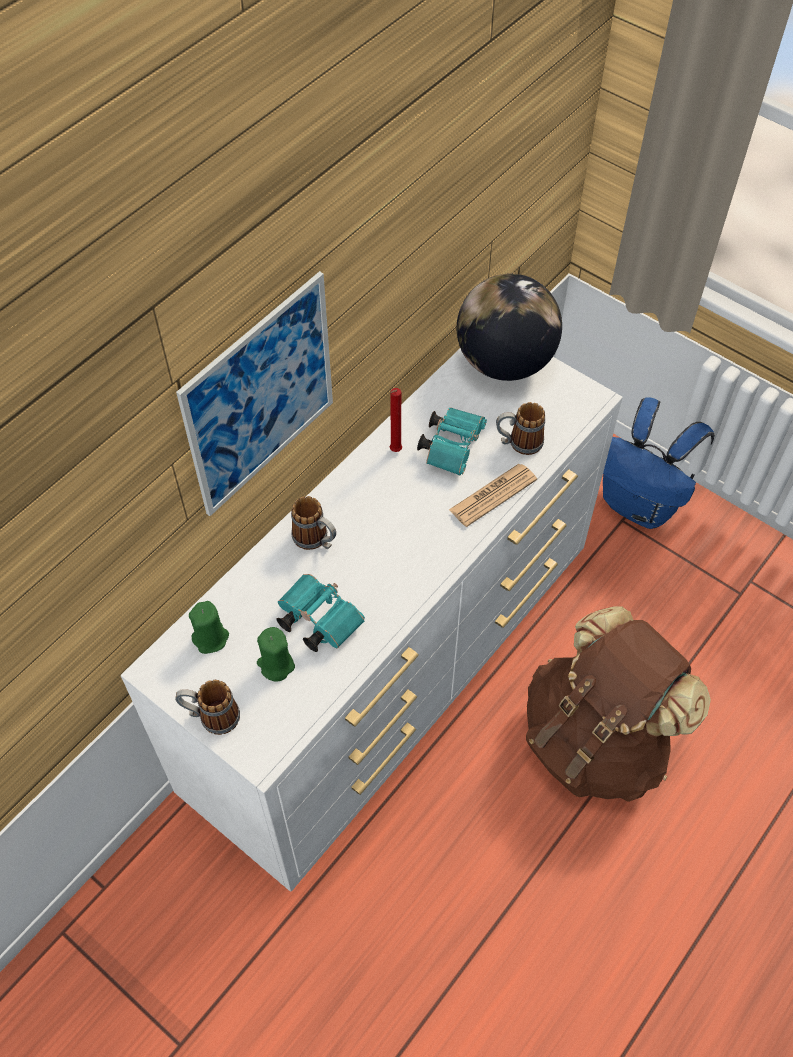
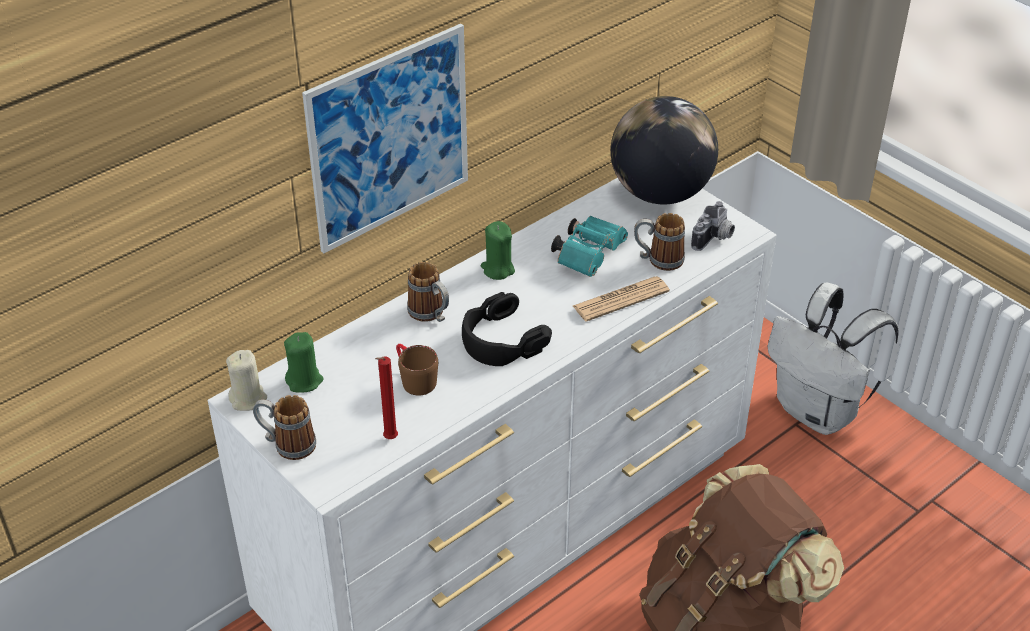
camera: 10 degrees right, 15 degrees down
(160, 668) = (248, 399): none -> beige candle
(276, 665) = (363, 411): green candle -> green candle (498, 269)
(316, 619) = (414, 379): turquoise binoculars -> brown mug
(390, 561) = (501, 340): none -> black headphones
(394, 451) = (529, 253): red candle -> red candle (389, 439)
(566, 410) = (714, 238): none -> camera
(640, 505) = (819, 412): blue backpack -> white backpack

